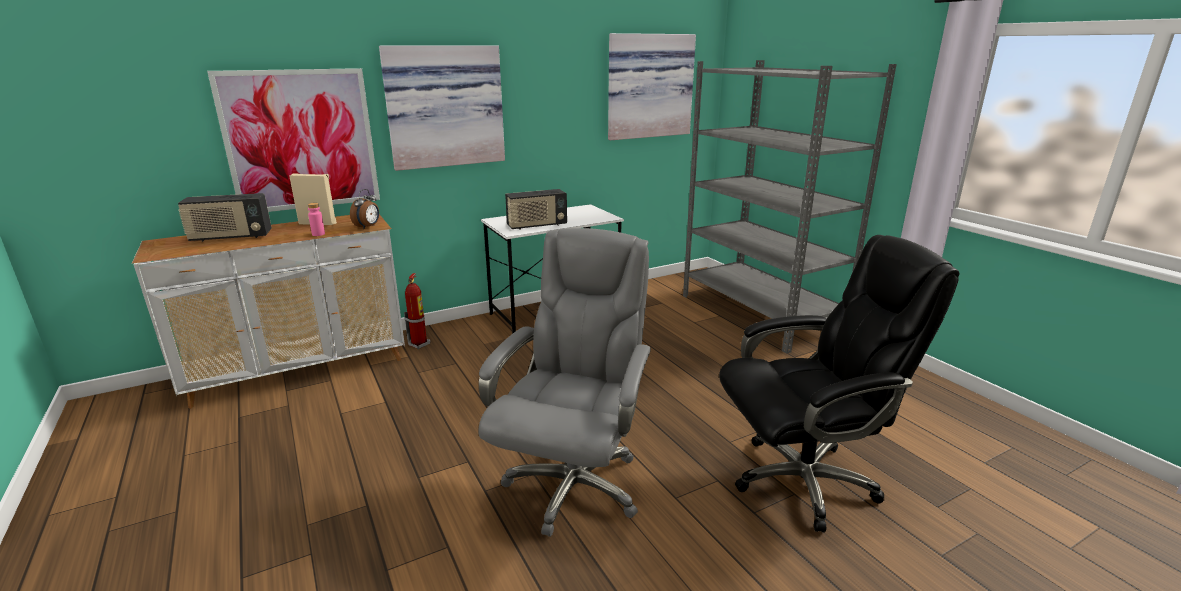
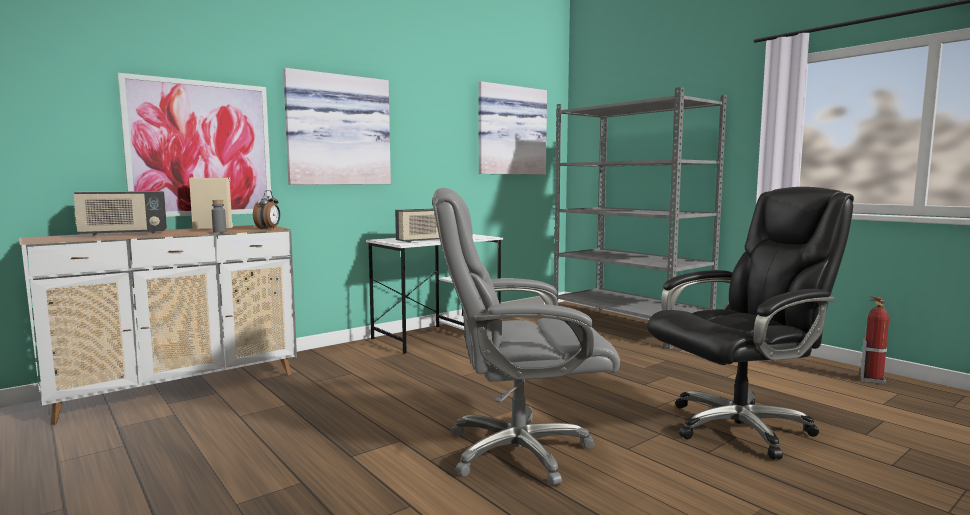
camera: 10 degrees left, 15 degrees down
(318, 234) = (219, 232): pink bottle -> grey bottle
(419, 344) = (306, 362): fire extinguisher -> fire extinguisher (872, 380)
(573, 488) = (521, 450): grey office chair -> grey office chair turned 105 degrees counterclockwise

